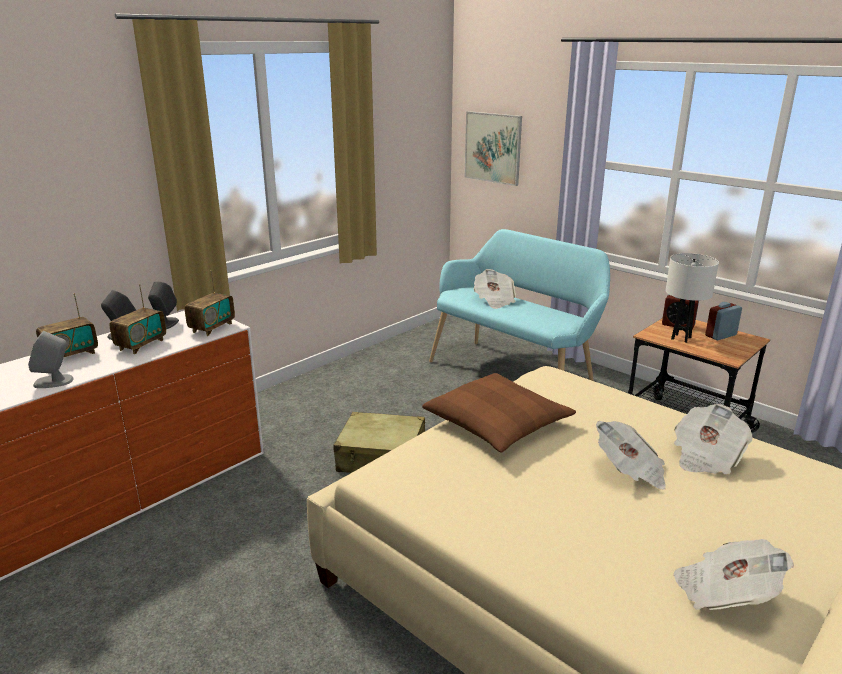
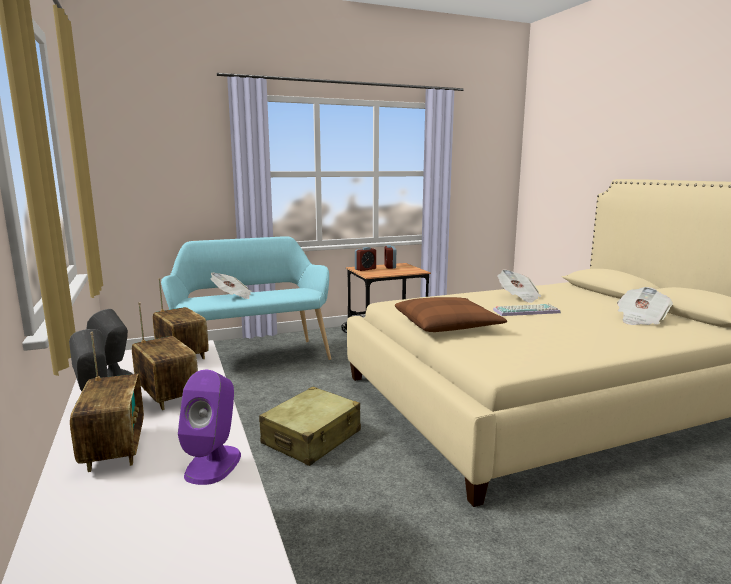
camera: 65 degrees left, 10 degrees down
(54, 381) = (213, 464): grey speaker -> purple speaker
(493, 147) = (143, 172): picture -> none
(630, 471) = (526, 311): newspaper -> keyboard
(681, 338) = (383, 272): white table lamp -> none

